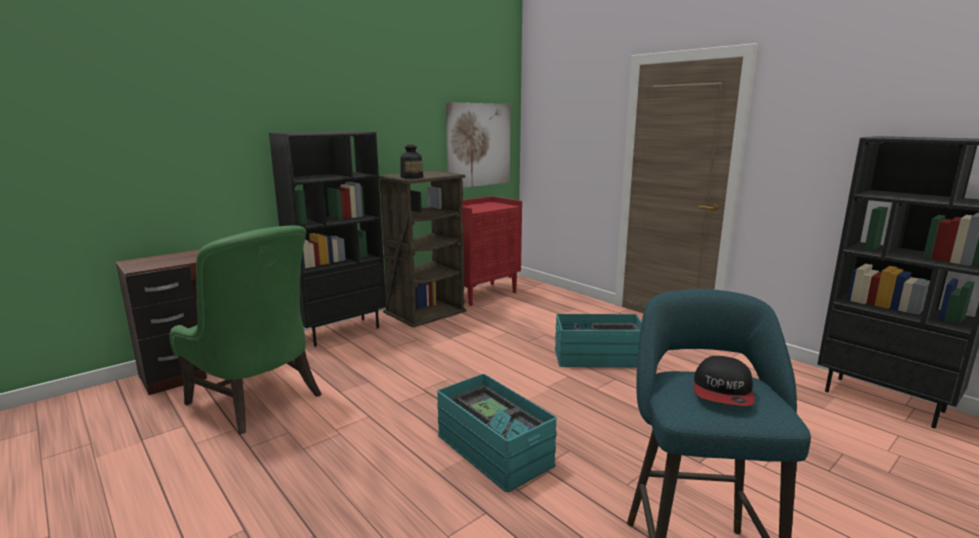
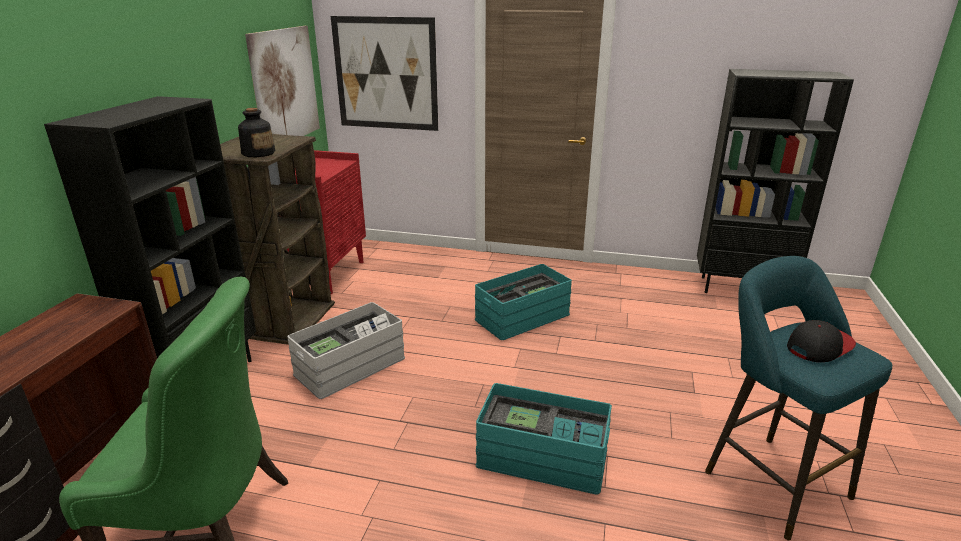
camera: 35 degrees left, 10 degrees up
(431, 348) = (349, 365): none -> grey storage box
(561, 142) = (385, 74): none -> picture
(723, 392) = (819, 346): cap -> cap turned 105 degrees counterclockwise

